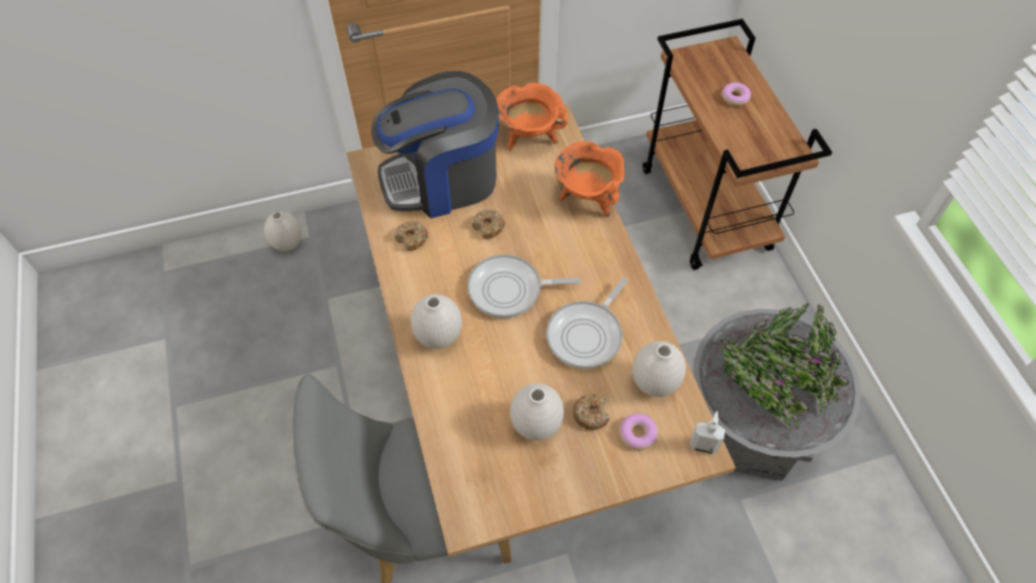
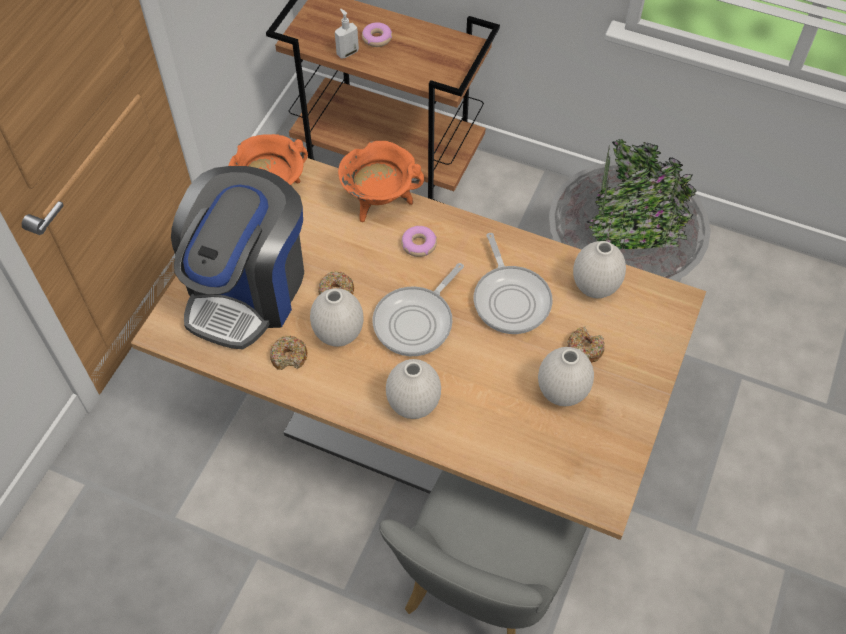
camera: 50 degrees left, 0 degrees up
(287, 244) = (72, 511): white vase -> white vase (338, 336)
(637, 434) = (628, 331): donut -> donut (418, 244)
(703, 445) = (672, 297): soap dispenser -> soap dispenser (347, 52)

